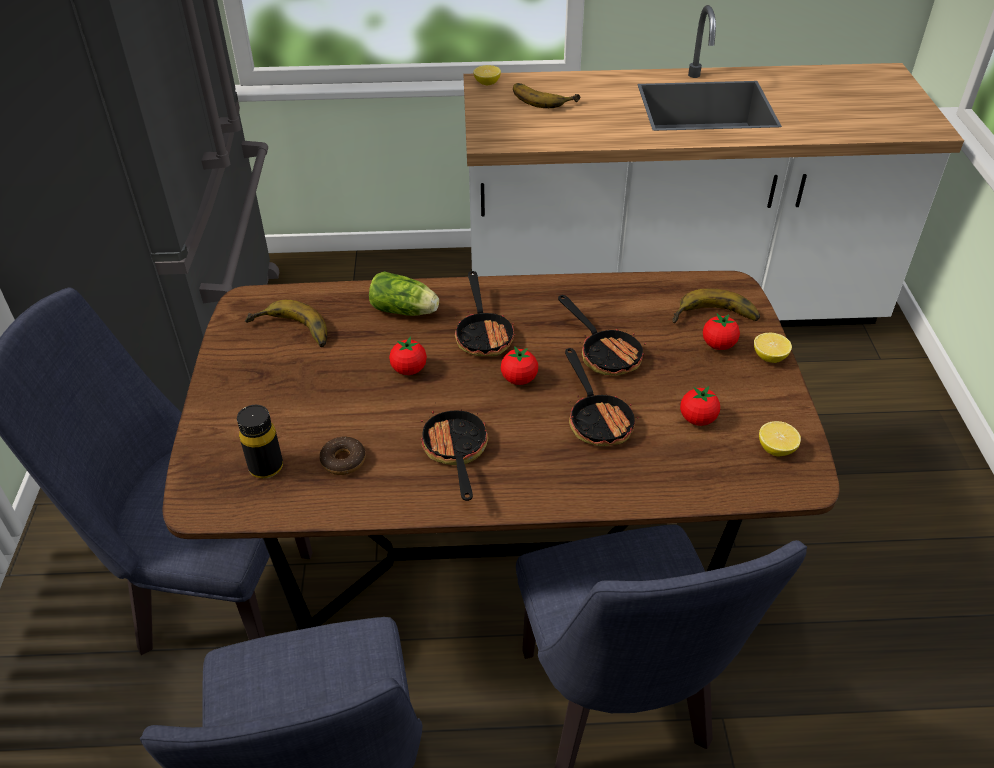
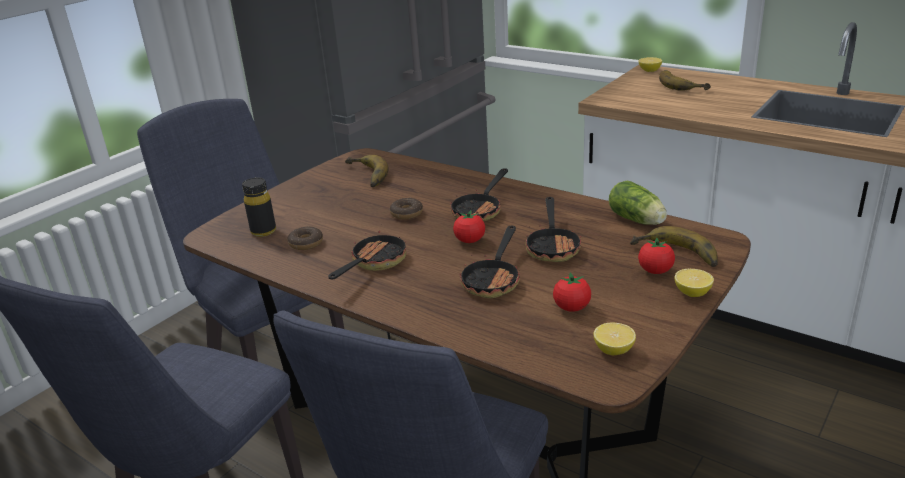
camera: 40 degrees right, 15 degrees down
(406, 311) = (447, 185): lettuce -> lettuce (638, 220)
(409, 369) = (406, 213): tomato -> donut

